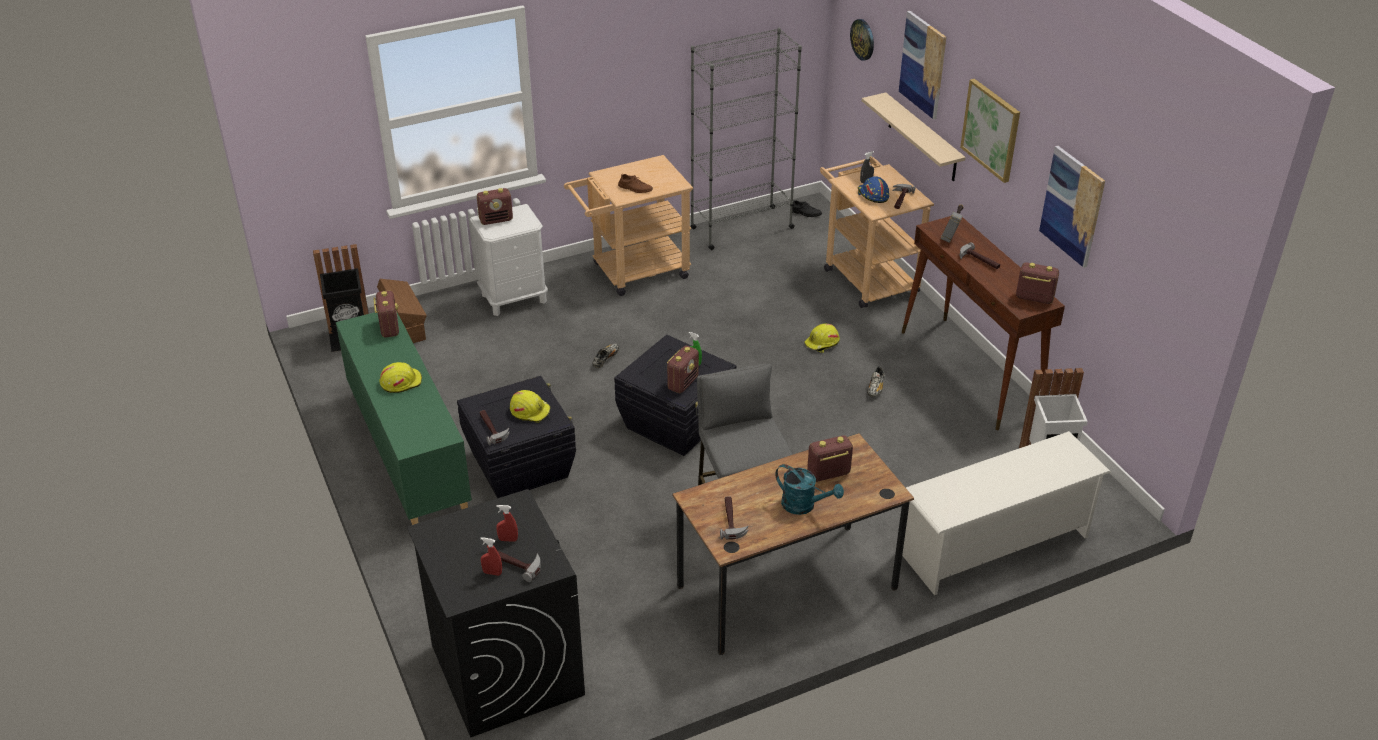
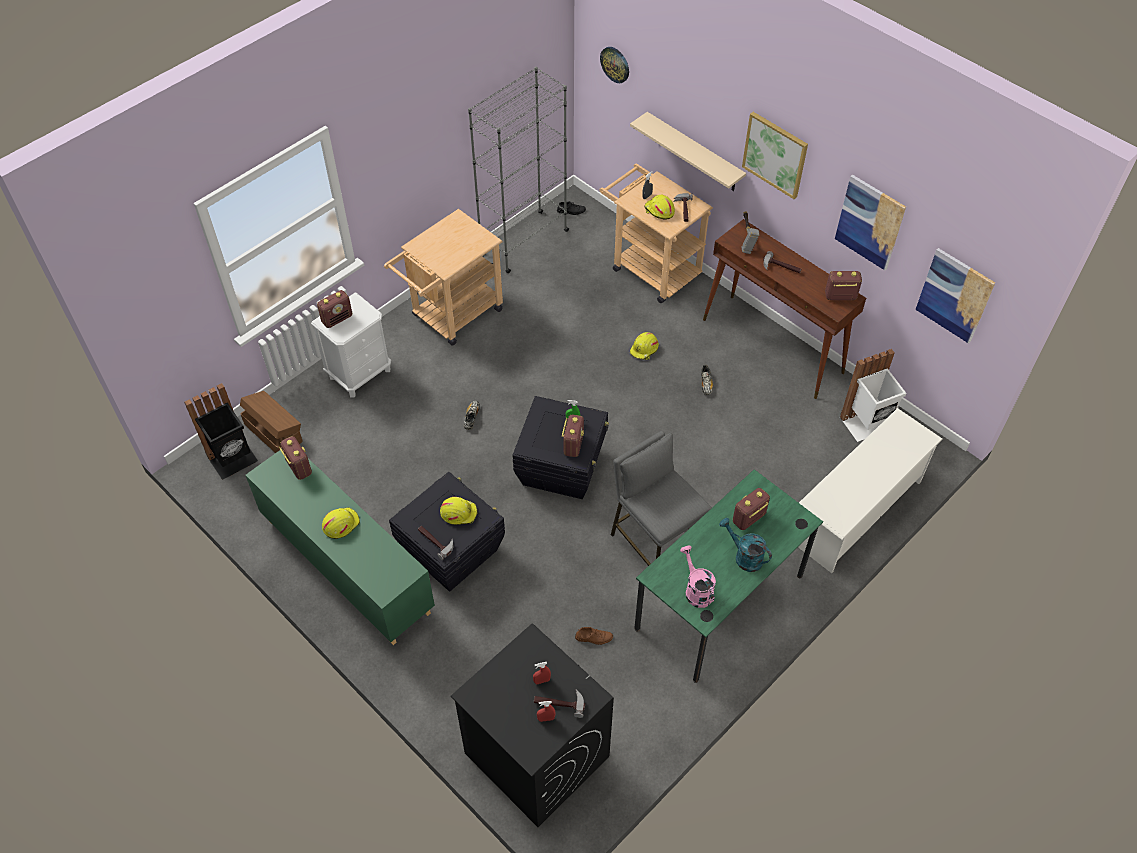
camera: 20 degrees left, 15 degrees up
(635, 188) = (452, 255): brown shoe -> brown shoe (594, 637)
(732, 521) = (696, 590): hammer -> pink watering can
(787, 587) = (719, 602): brown desk -> green desk
(804, 506) = (744, 556): turquoise watering can -> turquoise watering can turned 150 degrees counterclockwise
(872, 195) = (659, 211): blue hard hat -> yellow hard hat
(923, 64) = (691, 93): picture -> picture (954, 295)

